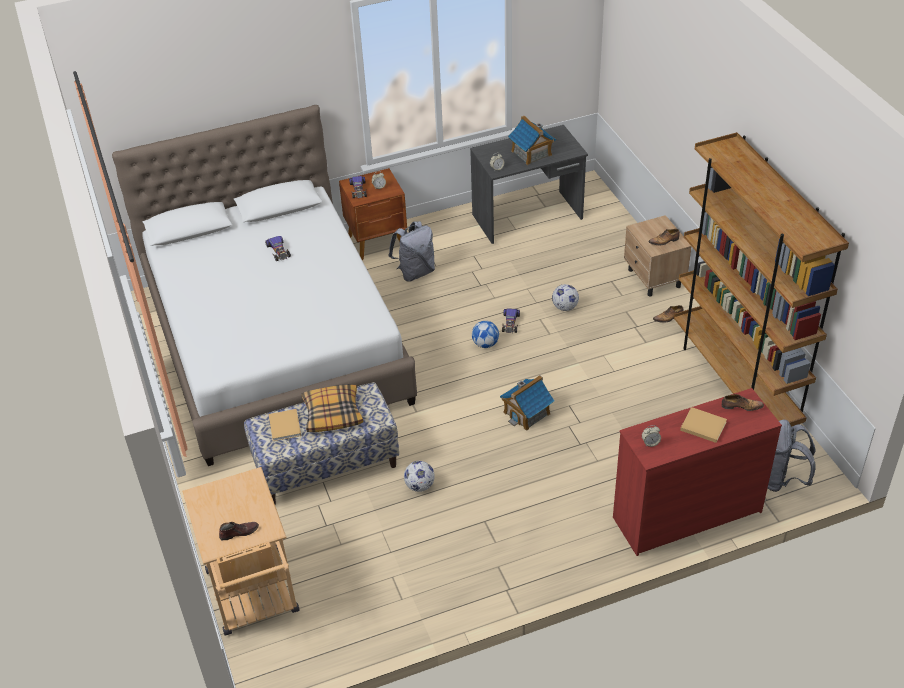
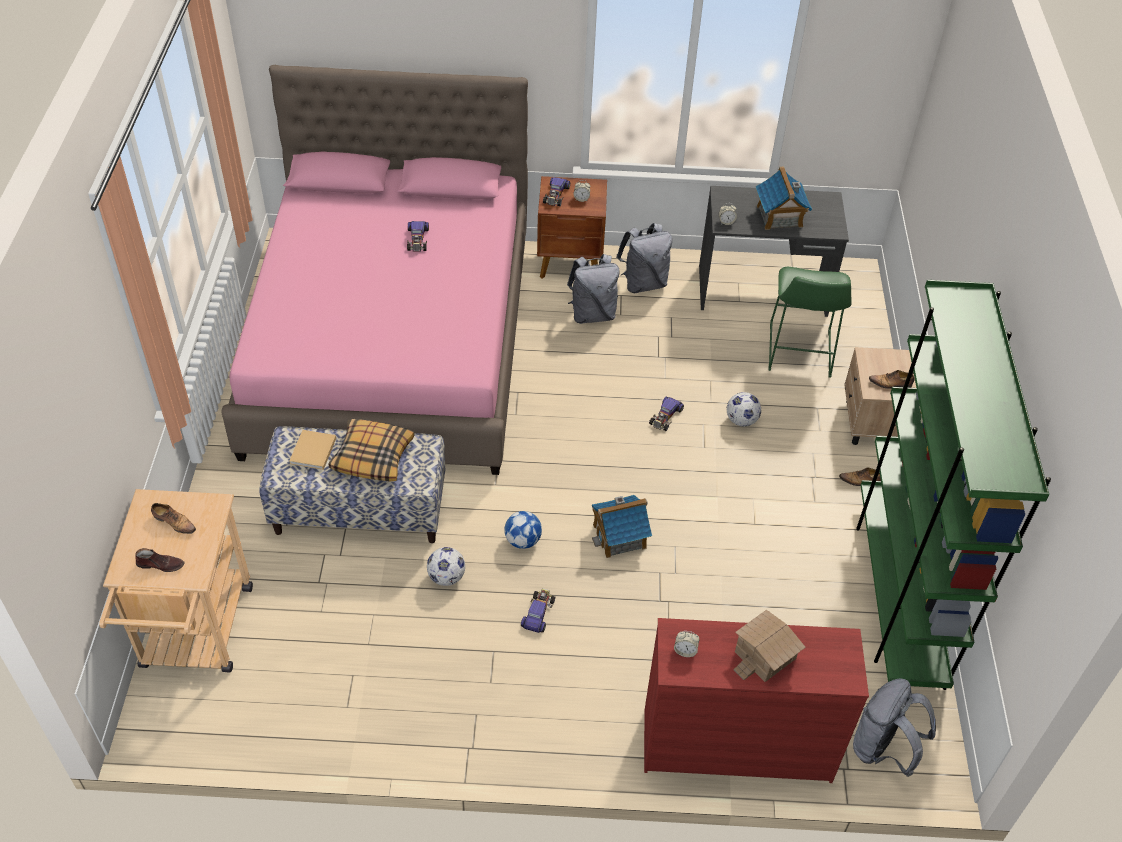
camera: 20 degrees right, 5 degrees up
(276, 343) = (392, 343): white bed -> pink bed
(439, 239) = (643, 283): none -> grey backpack
(485, 344) = (621, 432): football -> football (523, 541)
(501, 484) = (538, 613): none -> toy car
(577, 250) = (799, 353): none -> green stool
(702, 425) = (764, 654): beige book -> toy house
(735, 380) = (898, 595): brown bookcase -> green bookcase
(740, 406) = (830, 649): shoe -> shoe (174, 522)

